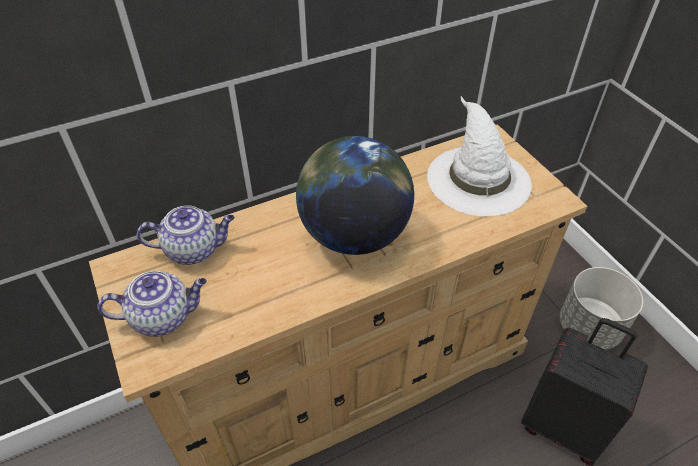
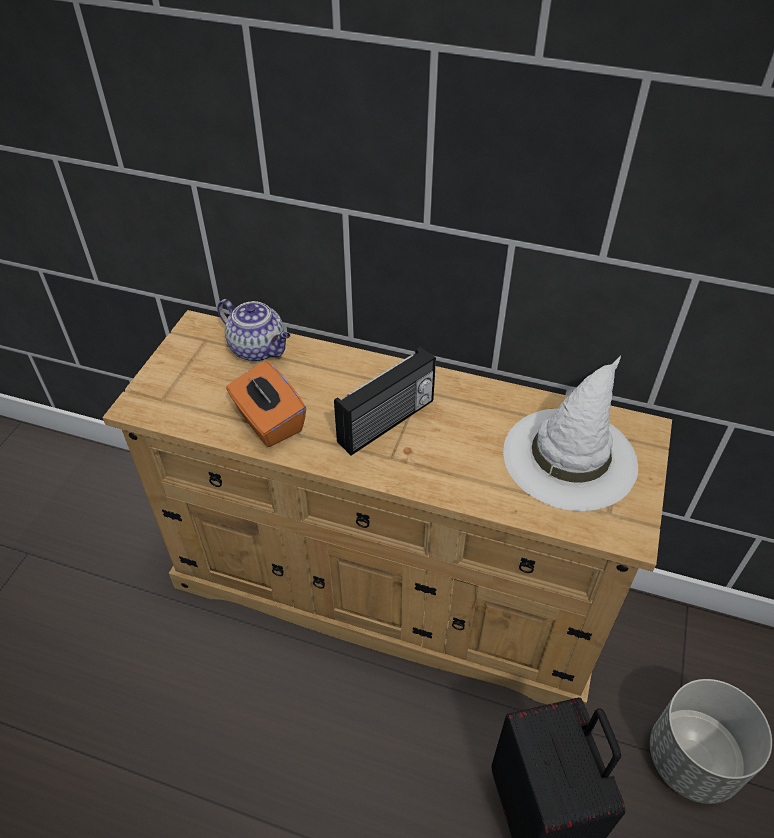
camera: 45 degrees right, 0 degrees up
(163, 317) = (183, 383): teapot -> none
(272, 294) = (268, 421): none -> orange tissue box
(354, 234) = (387, 423): globe -> radio

